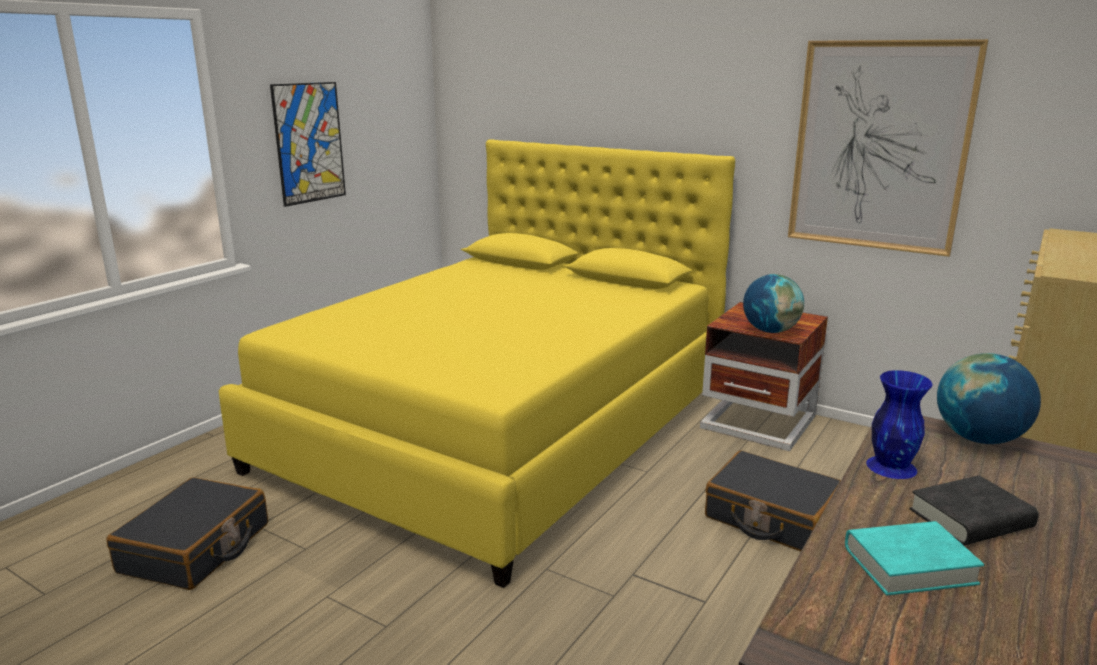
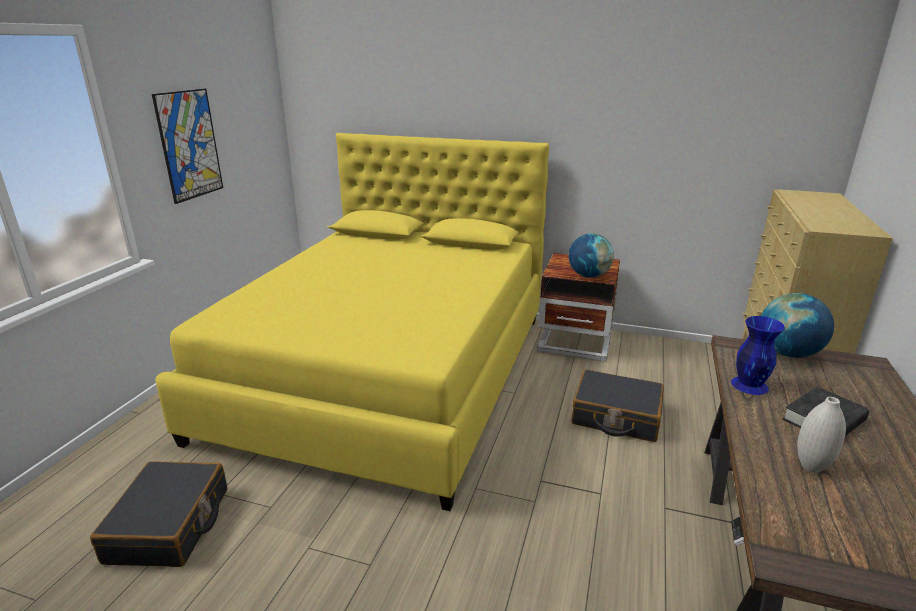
camera: 15 degrees left, 5 degrees up
(879, 147) = (657, 133): picture -> none
(909, 565) = (811, 467): turquoise book -> white vase

